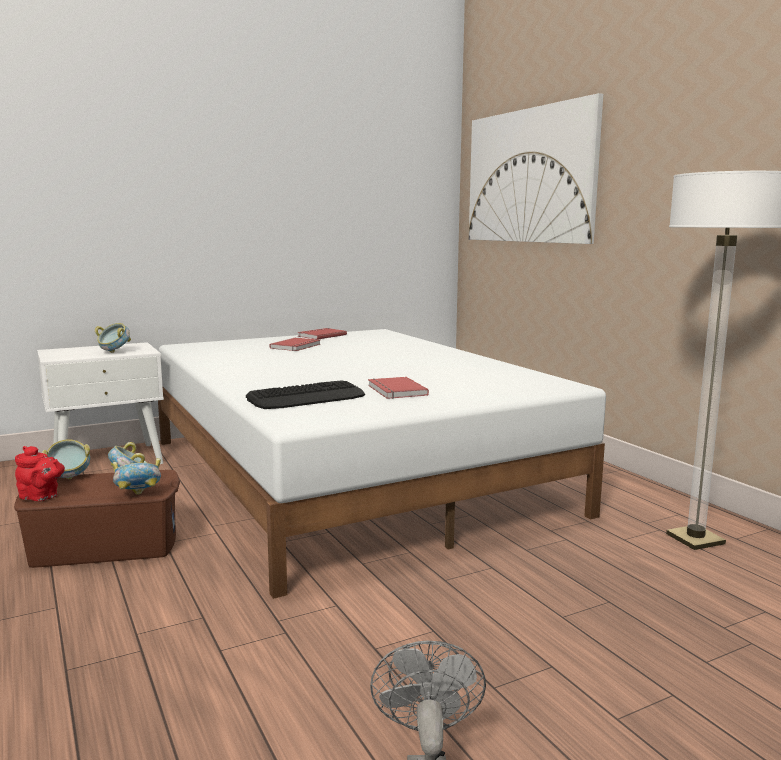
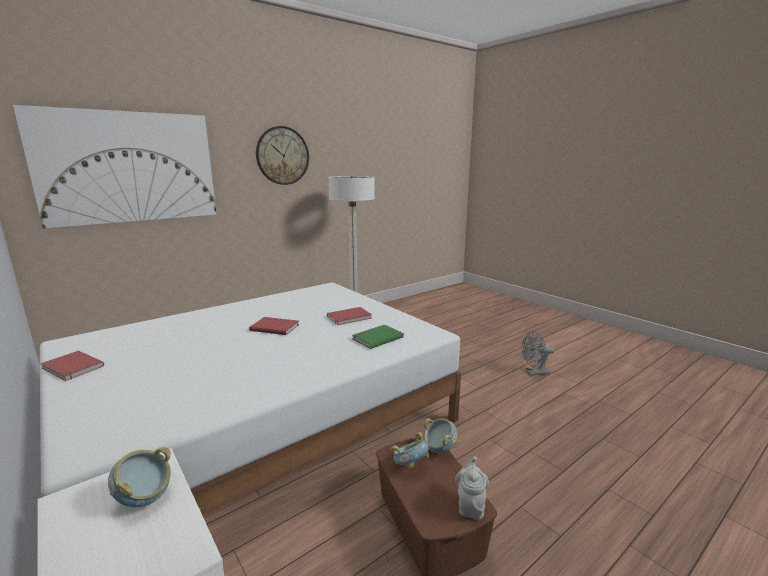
camera: 100 degrees left, 5 degrees up
(41, 497) = (470, 505): red teapot -> grey teapot
(68, 477) = (419, 512): bowl -> none
(297, 346) = (148, 370): red book -> red book (275, 327)
(307, 397) = (376, 338): keyboard -> green book
(704, 142) = (282, 156): none -> wall clock

